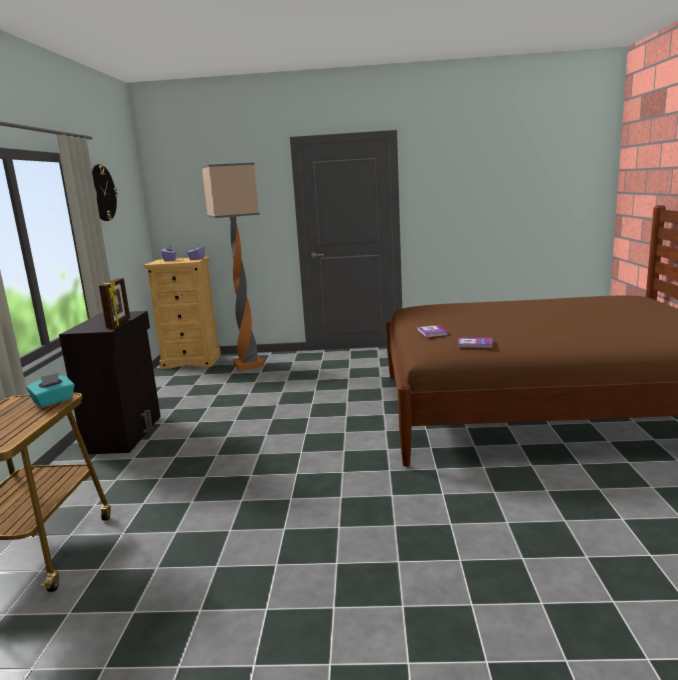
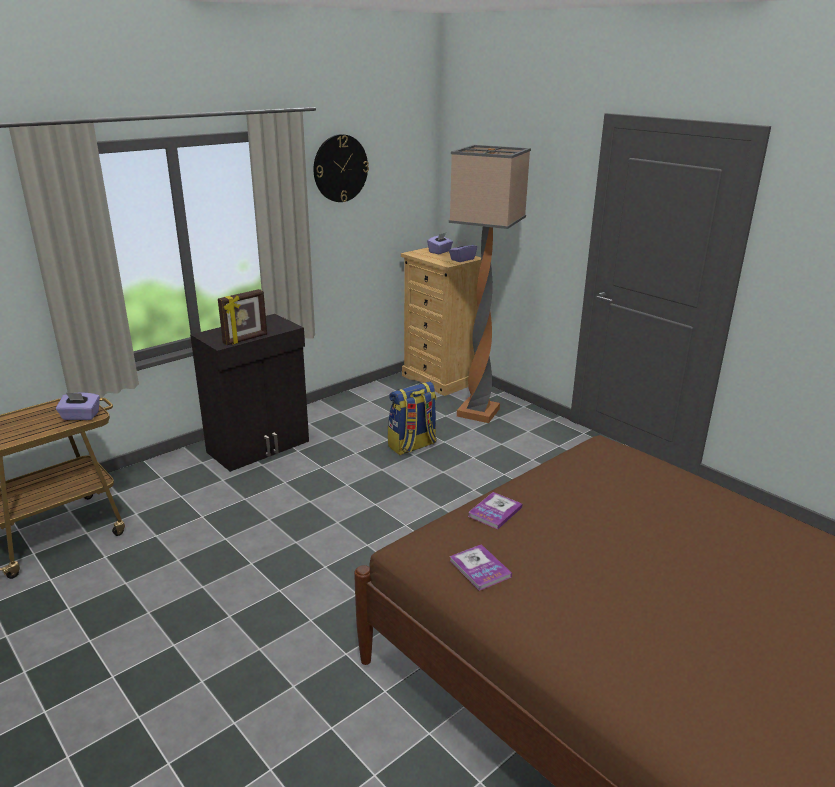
camera: 45 degrees right, 10 degrees up
(54, 401) = (80, 416): turquoise tissue box -> purple tissue box
(239, 390) = (412, 446): none -> backpack

